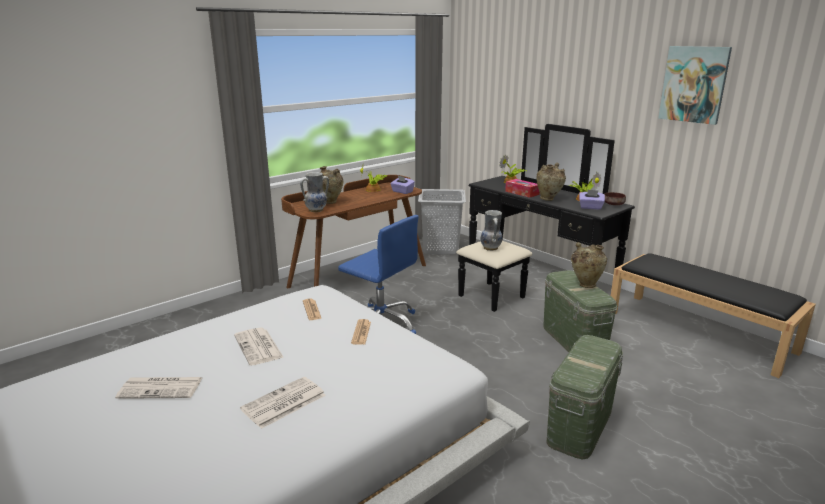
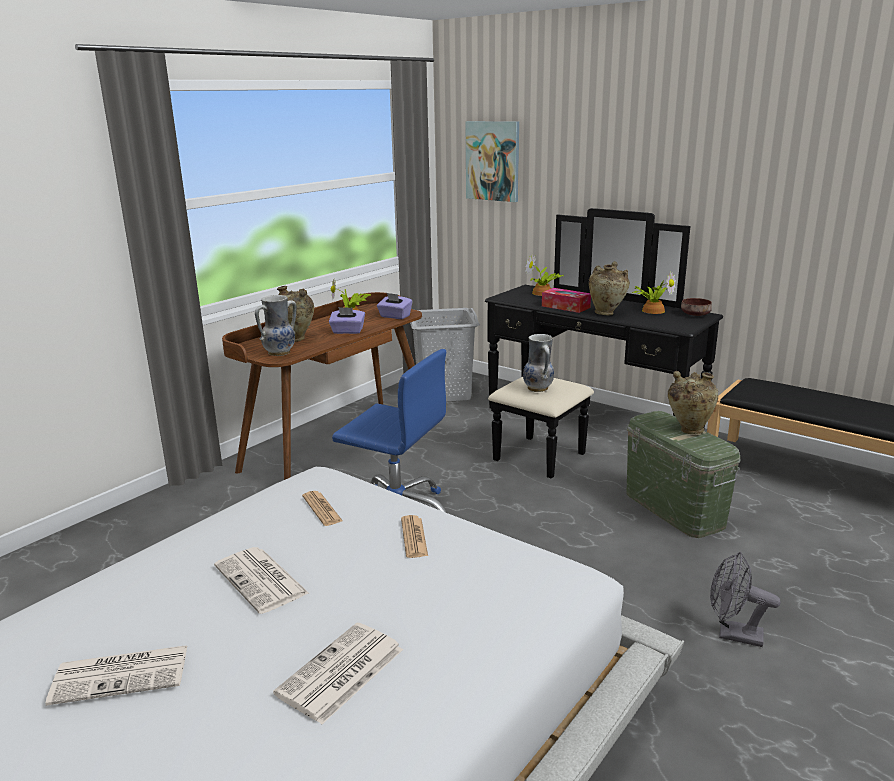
camera: 10 degrees left, 0 degrees up
(580, 426) = (733, 634): green storage box -> grey fan
(590, 207) = (668, 321): purple tissue box -> purple tissue box (347, 331)
(694, 84) = (800, 145): picture -> picture (493, 161)

